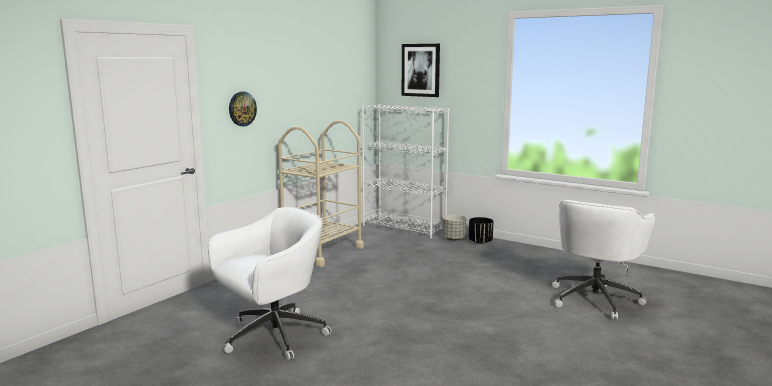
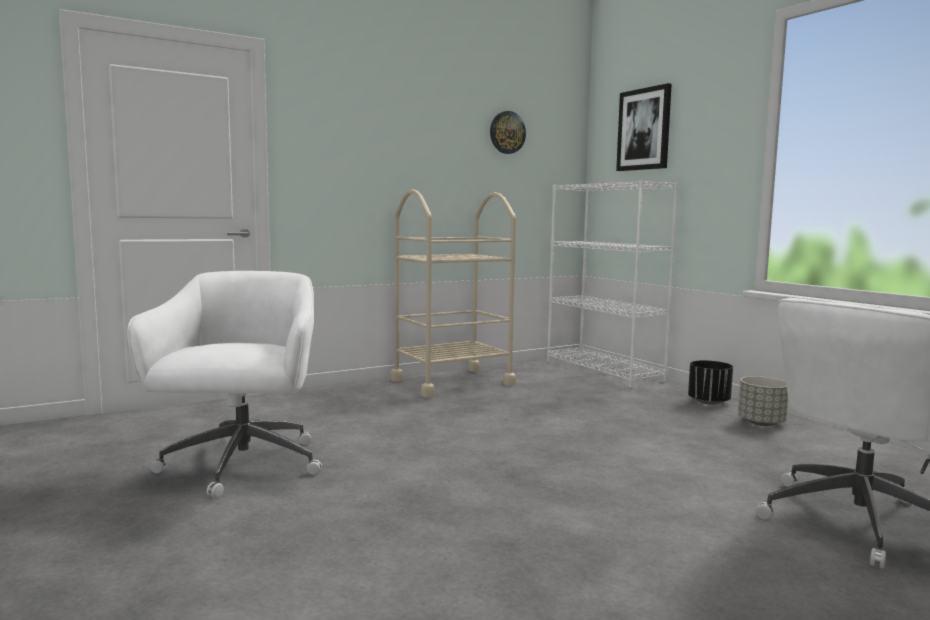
camera: 25 degrees right, 5 degrees down
(242, 109) = (340, 162): wall clock -> wall clock (507, 132)
(272, 337) = (241, 466): white office chair -> white office chair turned 75 degrees counterclockwise
(453, 239) = (667, 392): grey planter -> grey planter (761, 423)

